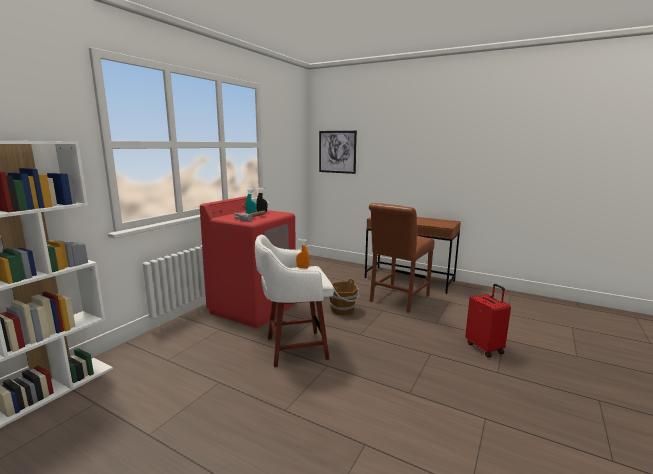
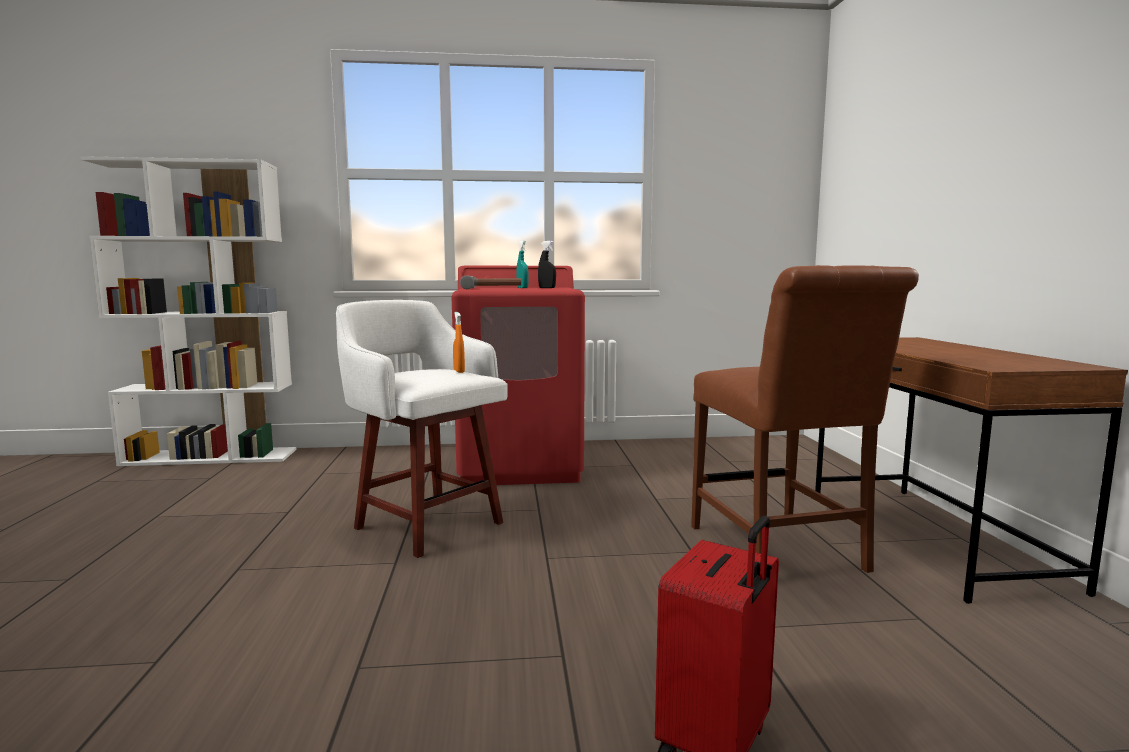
camera: 55 degrees right, 5 degrees down
(337, 152) = (858, 186): picture -> none
(343, 310) = (623, 519): brown bucket -> none
(397, 299) = (780, 552): brown chair -> brown chair turned 105 degrees counterclockwise

